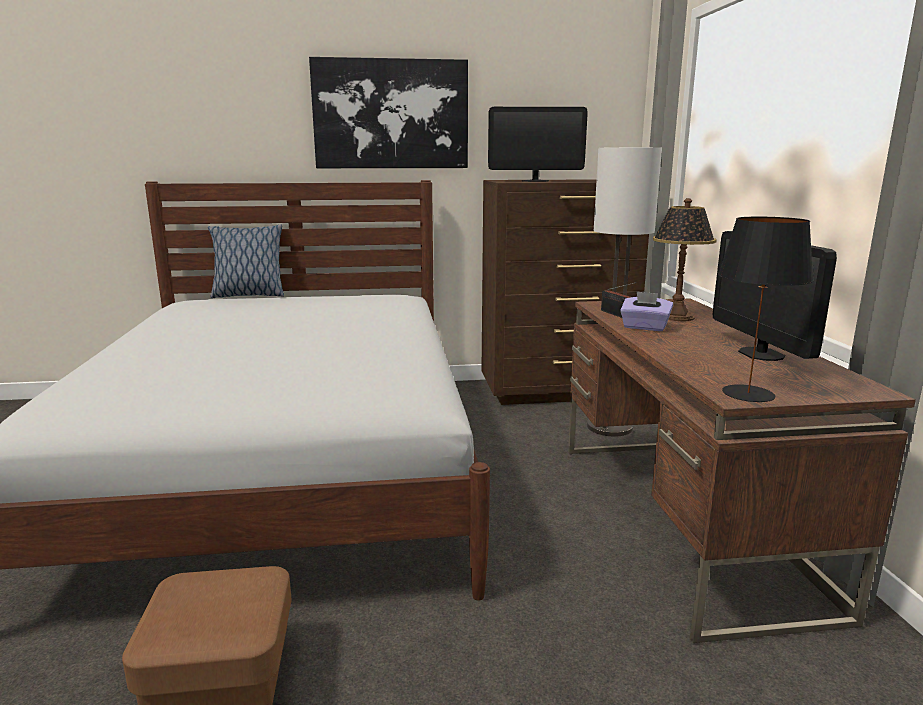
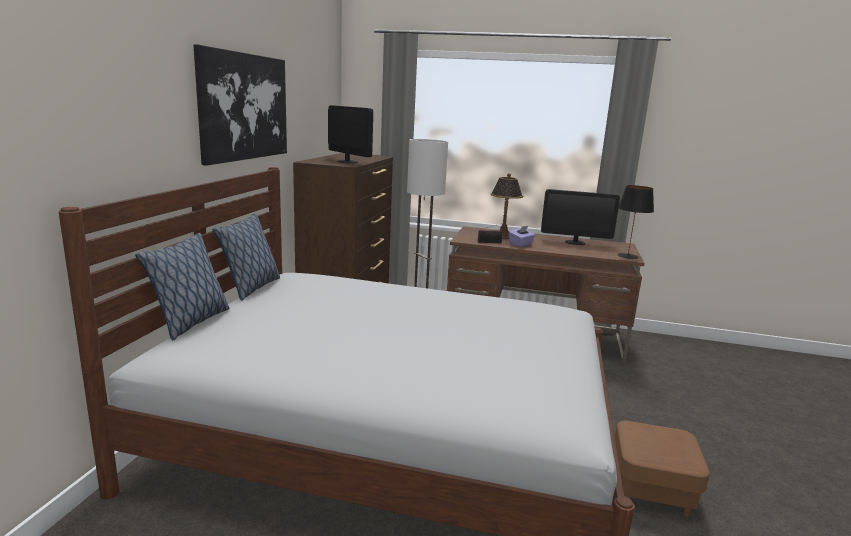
camera: 70 degrees left, 0 degrees up
(345, 293) = (251, 288): none -> pillow
(535, 181) = (347, 162): monitor -> monitor turned 60 degrees counterclockwise

